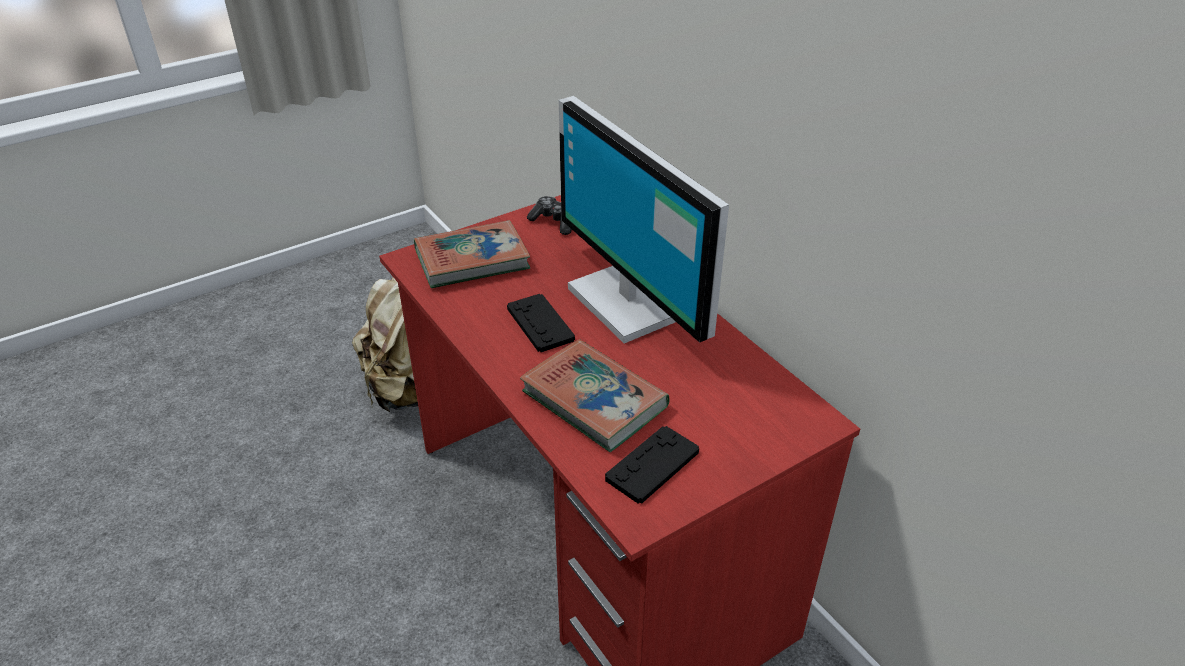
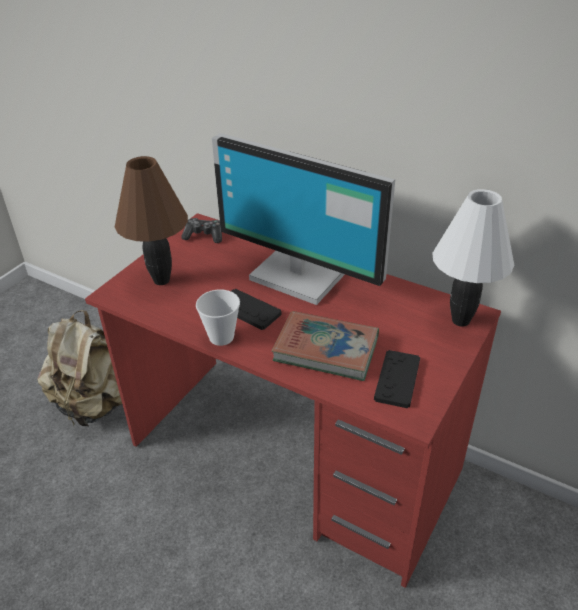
camera: 25 degrees left, 0 degrees up
(472, 260) = (162, 280): book -> brown table lamp
(488, 345) = (221, 337): none -> cup
(793, 423) = (461, 321): none -> white table lamp

